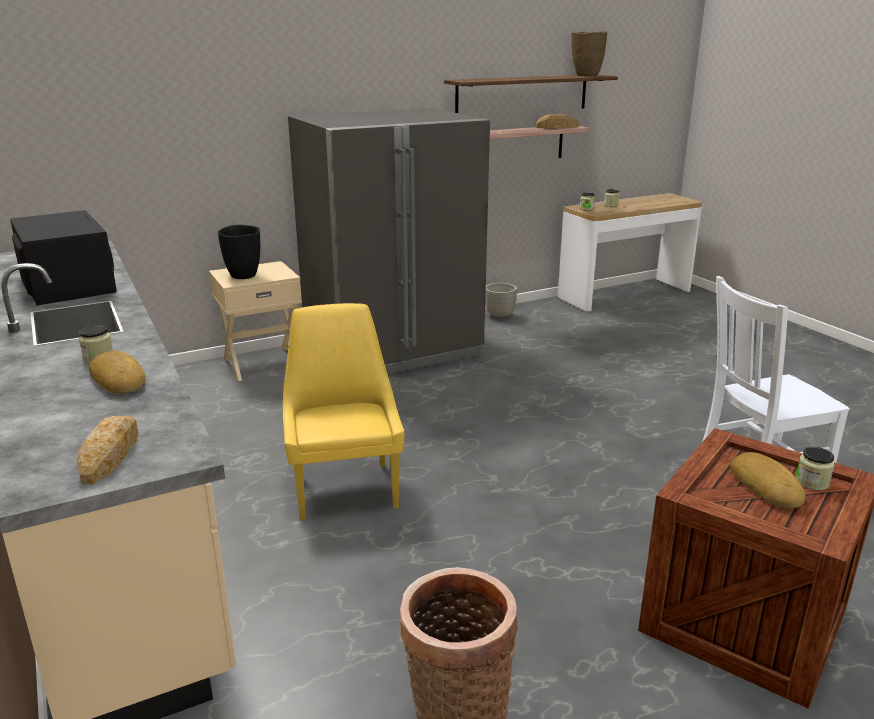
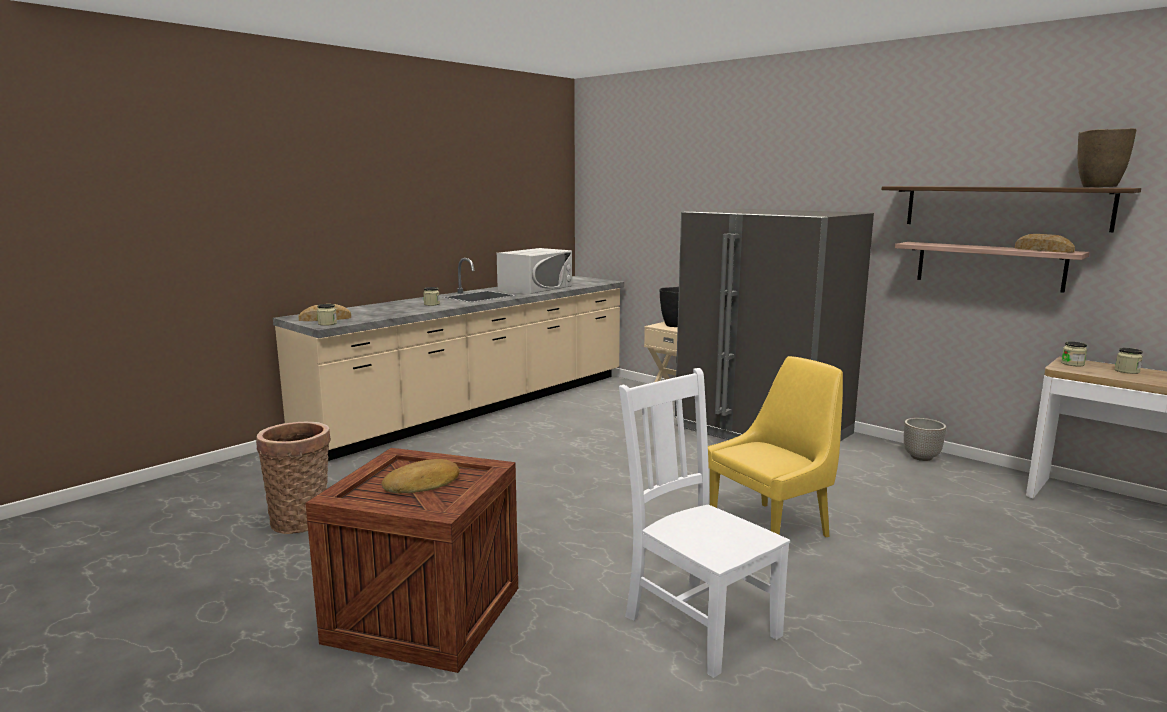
camera: 70 degrees right, 10 degrees down
(68, 283) = (535, 288): black microwave -> white microwave
(120, 379) = (407, 309): bread -> none
(345, 487) = (528, 454): yellow chair -> yellow chair (772, 528)
(812, 482) = (436, 500): jar -> jar (327, 324)

